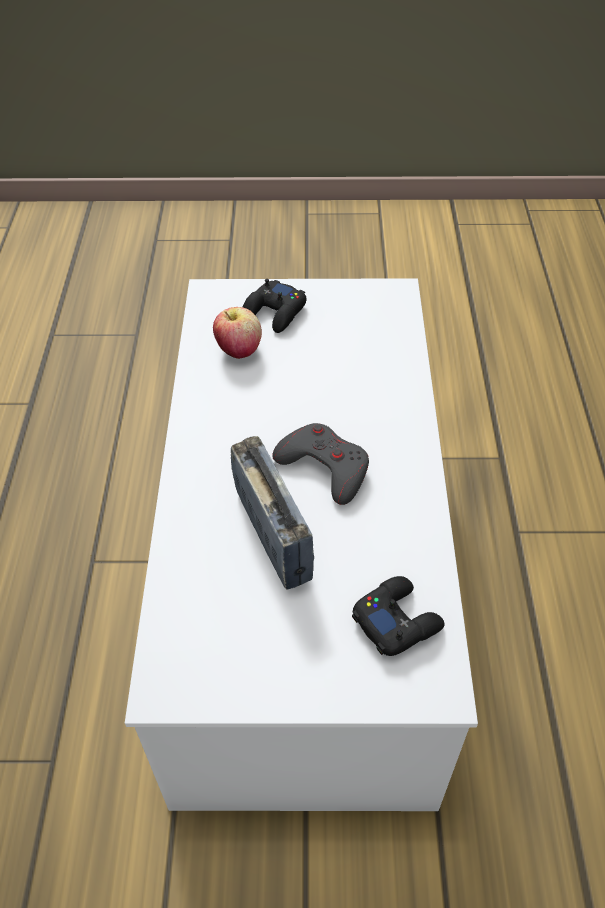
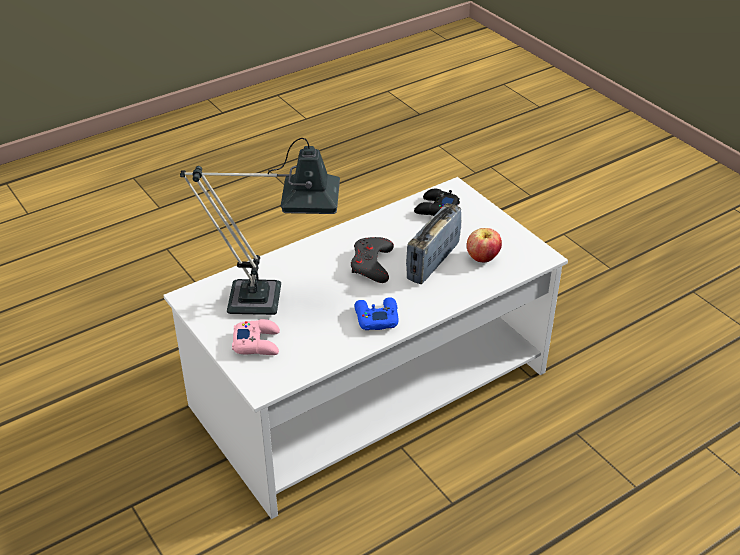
camera: 125 degrees left, 10 degrees down
(222, 419) = (376, 317): none -> blue game controller
(239, 350) = (310, 341): apple -> apple (482, 258)
(275, 312) = (257, 343): black game controller -> pink game controller
(335, 347) = (270, 300): none -> table lamp

